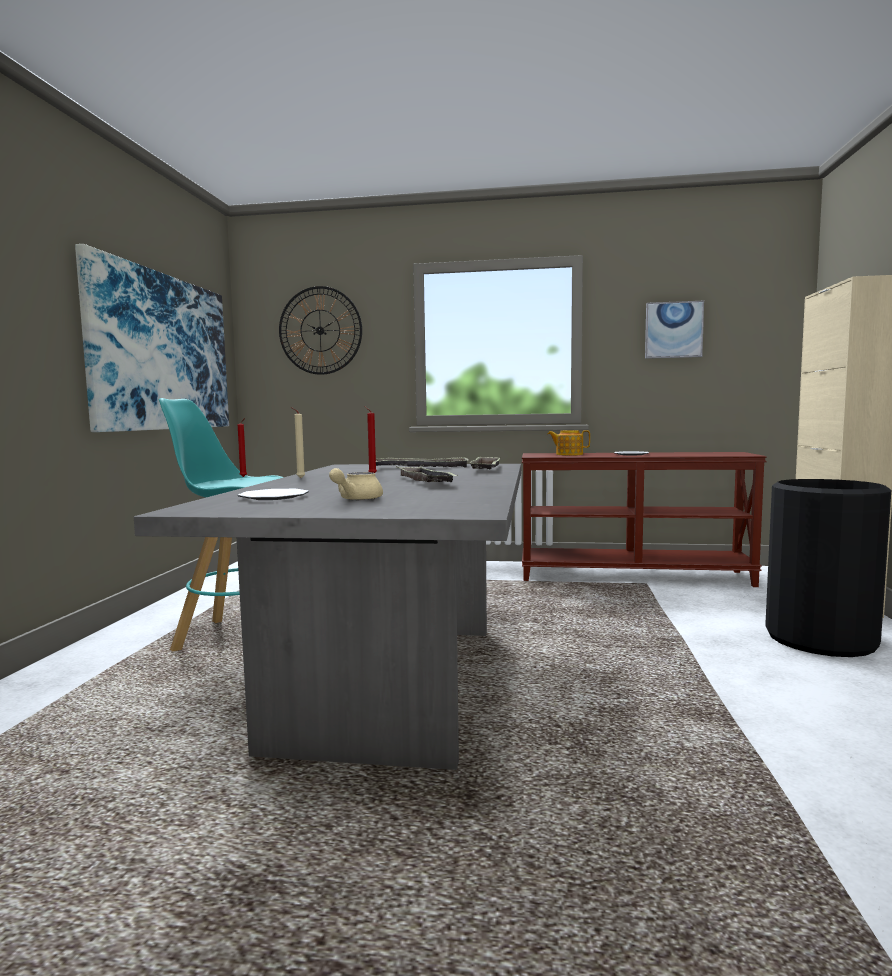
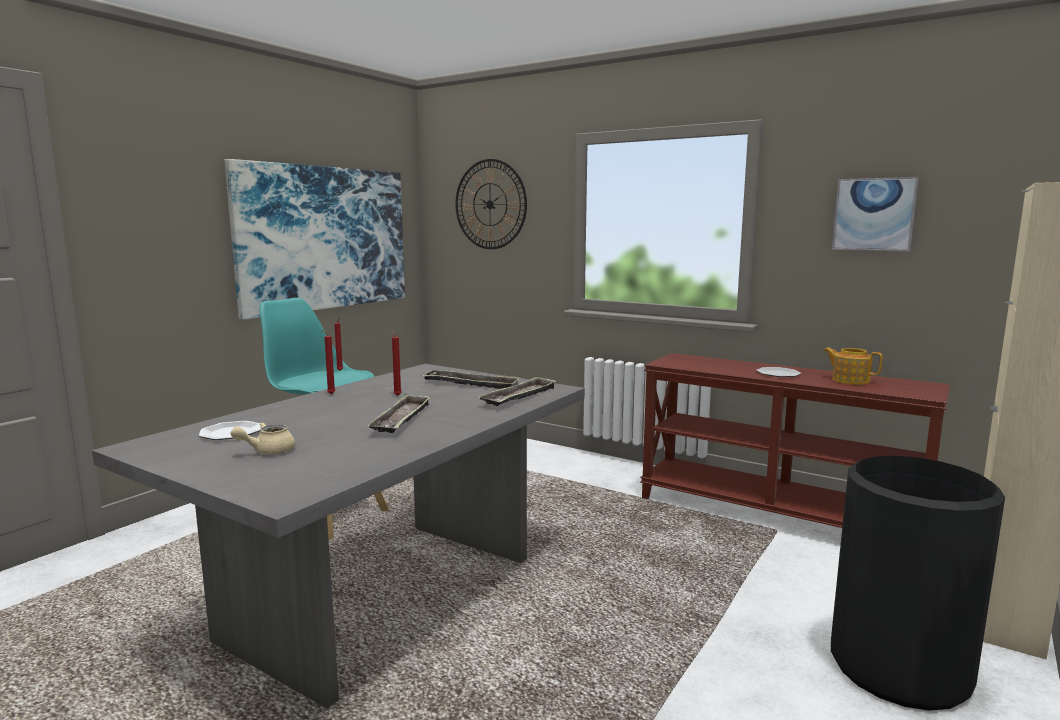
camera: 25 degrees right, 5 degrees up
(299, 478) = (330, 394): beige candle -> red candle
(568, 454) = (708, 364): teapot -> teapot (850, 380)

